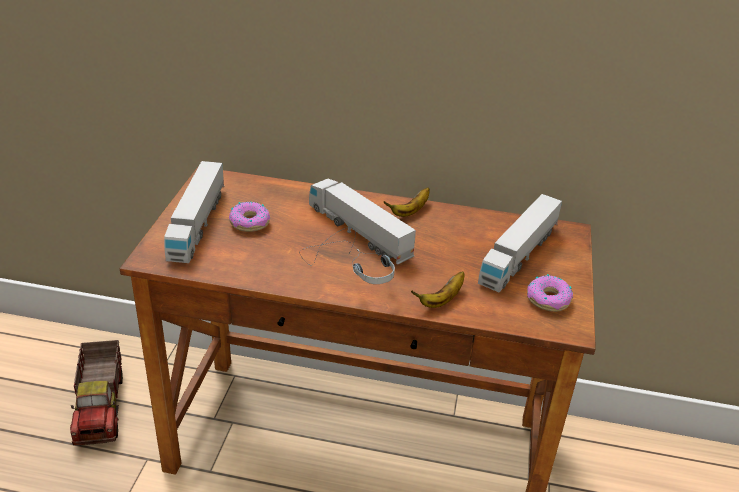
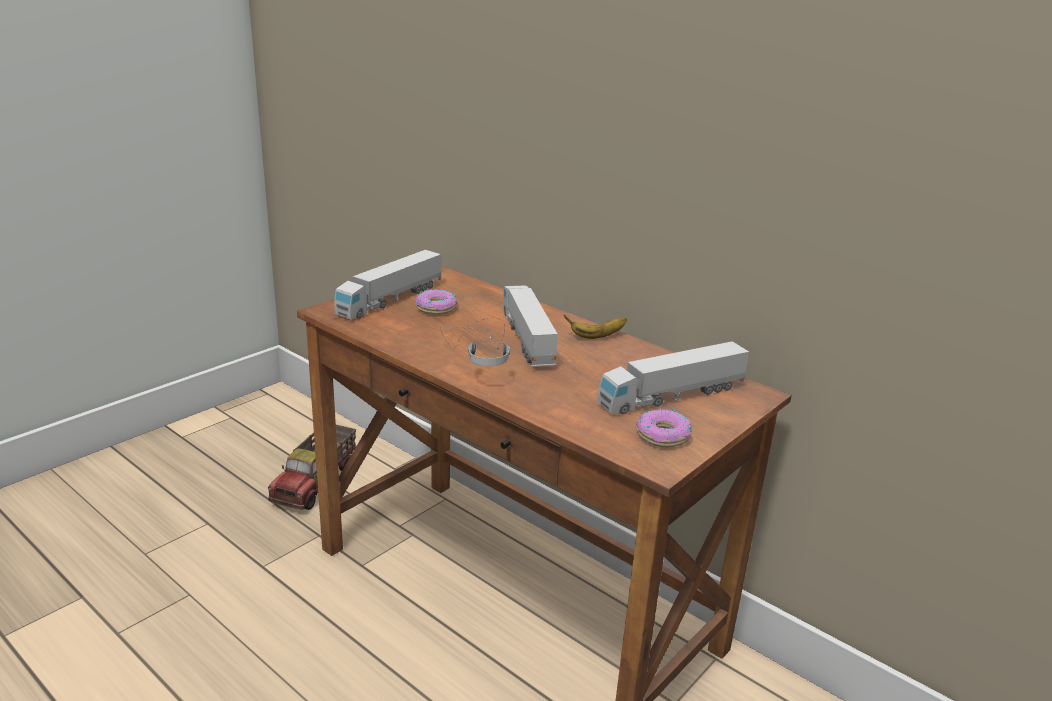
camera: 30 degrees right, 10 degrees down
(441, 300) = (546, 404): banana -> none

